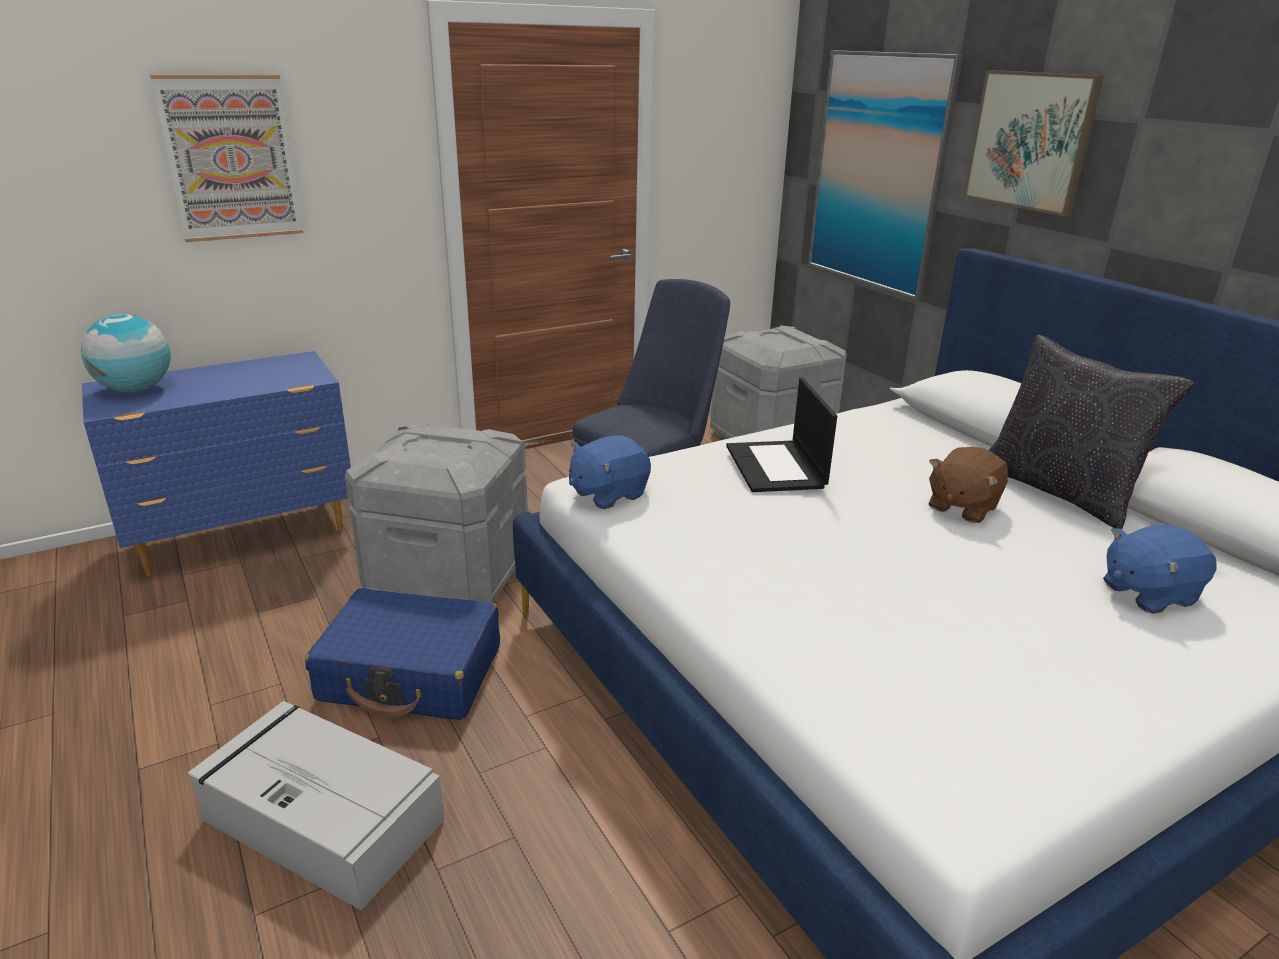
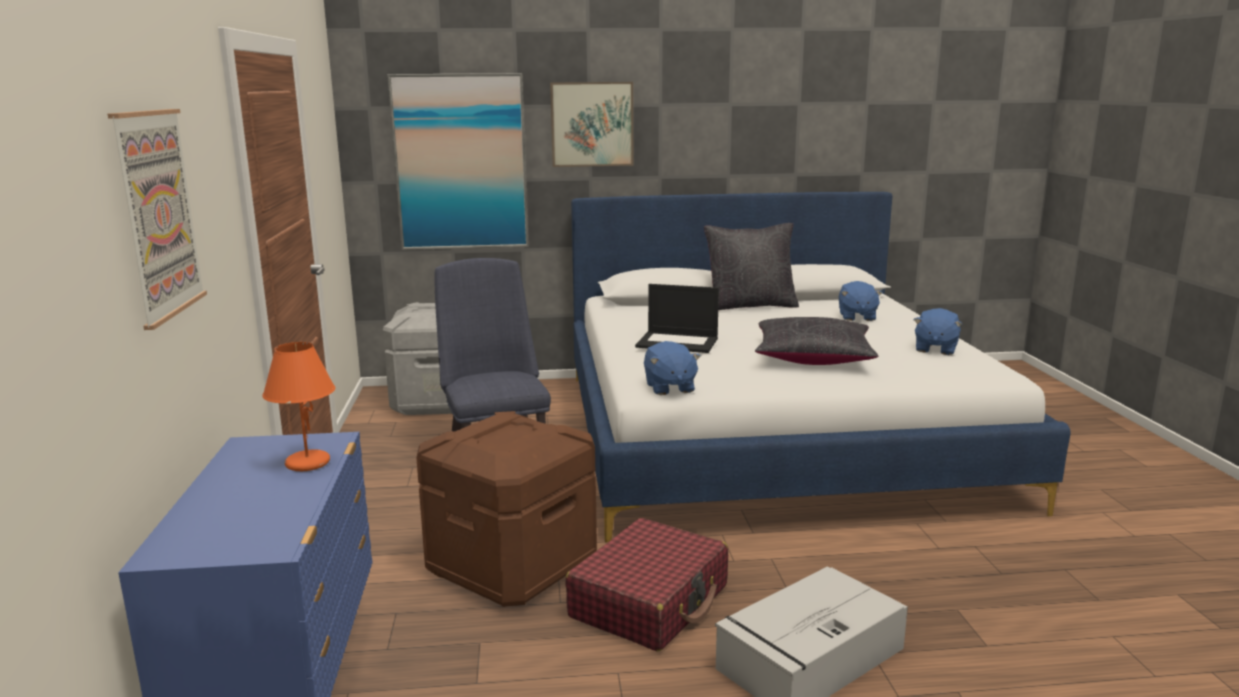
camera: 65 degrees left, 10 degrees down
(136, 389) = (214, 532): globe -> none
(264, 383) = (307, 463): none -> orange table lamp
(411, 674) = (650, 601): blue suitcase -> red suitcase
(448, 576) = (512, 567): grey storage box -> brown storage box
(837, 576) = (813, 358): none -> black pillow
(961, 507) = (755, 323): brown plush toy -> none
(1045, 702) = (935, 349): none -> blue plush toy

